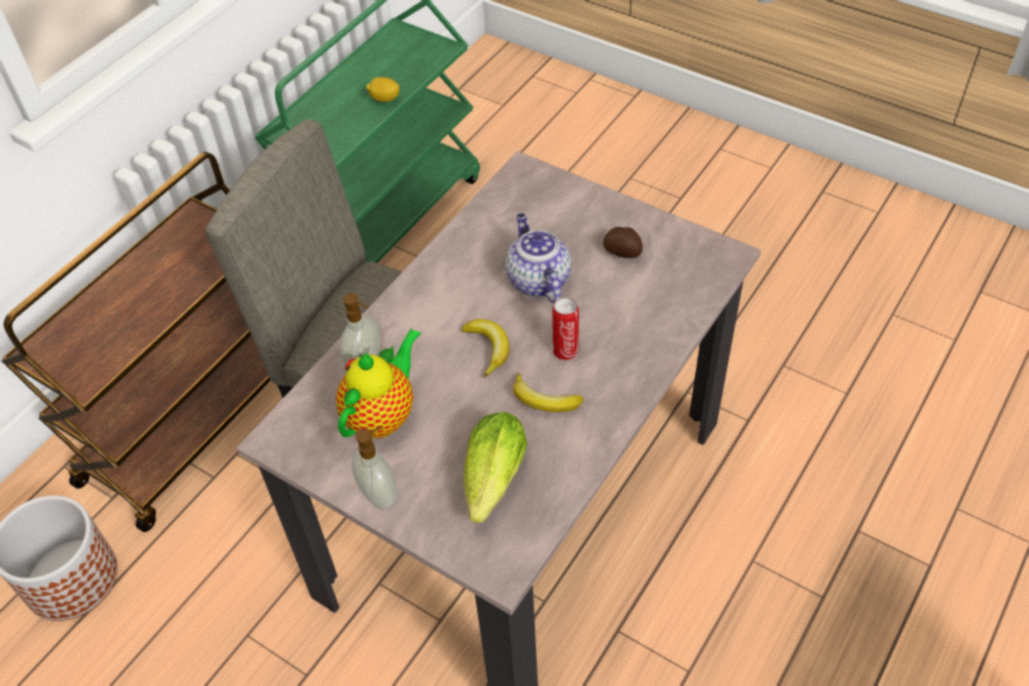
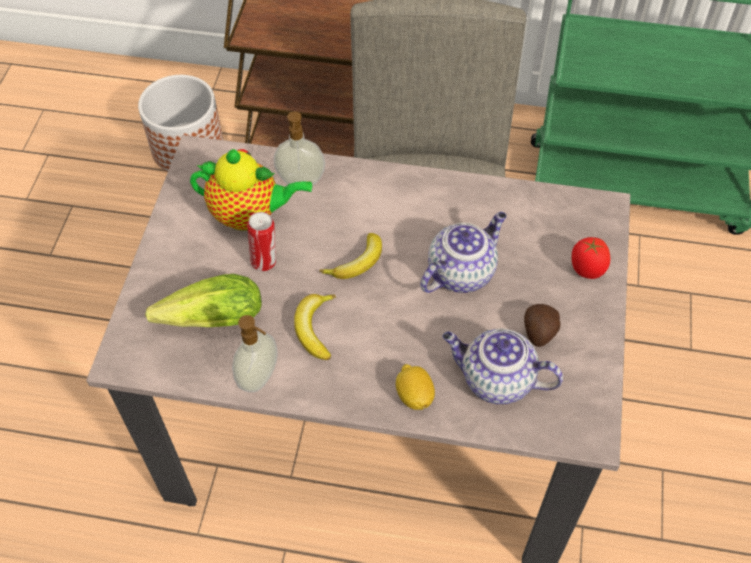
camera: 65 degrees right, 5 degrees up
(380, 494) = (169, 245): soap dispenser -> soap dispenser (260, 377)
(384, 99) = (675, 80): lemon -> lemon (414, 395)
(565, 350) = (384, 325): can -> can (265, 261)
(577, 203) = (586, 270): none -> tomato
(655, 294) = (495, 380): none -> teapot

